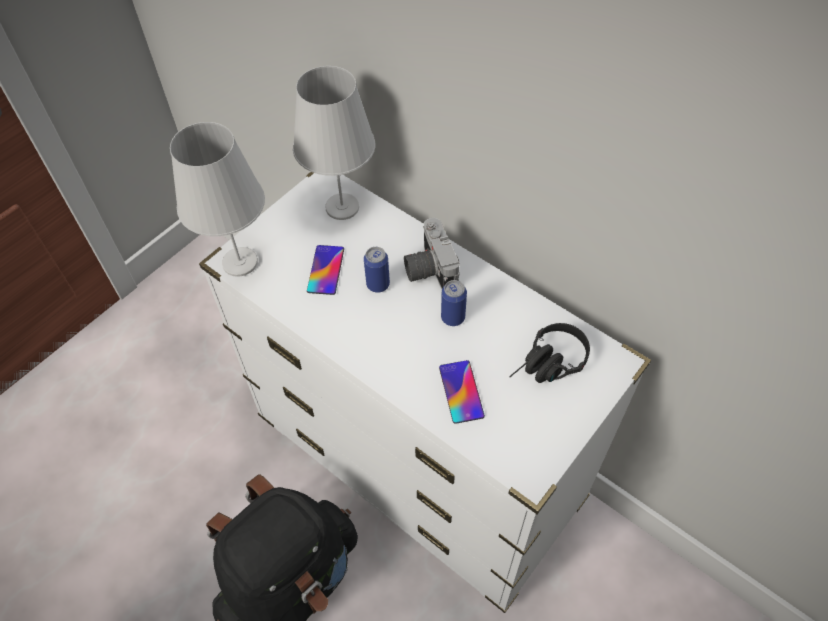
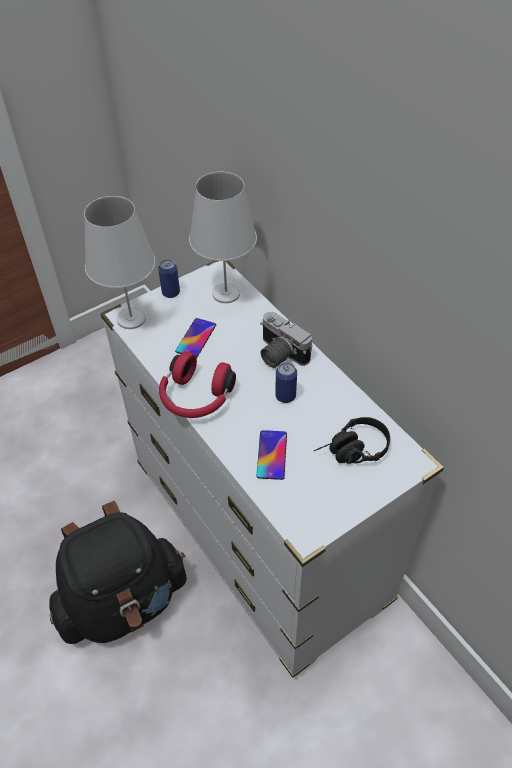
camera: 15 degrees right, 5 degrees down
(350, 343) = (195, 398): none -> red headphones
(378, 284) = (233, 358): can -> can (171, 293)
(428, 269) = (278, 354): camera -> camera turned 45 degrees counterclockwise

